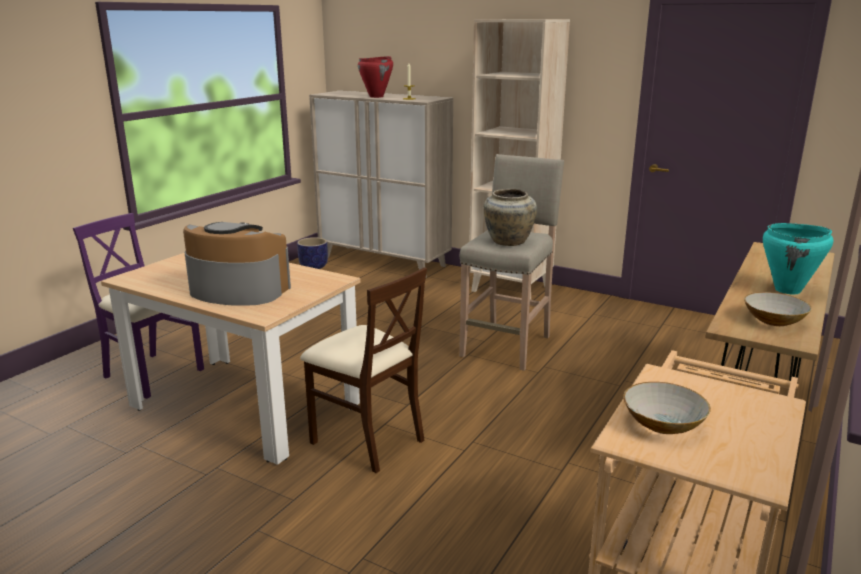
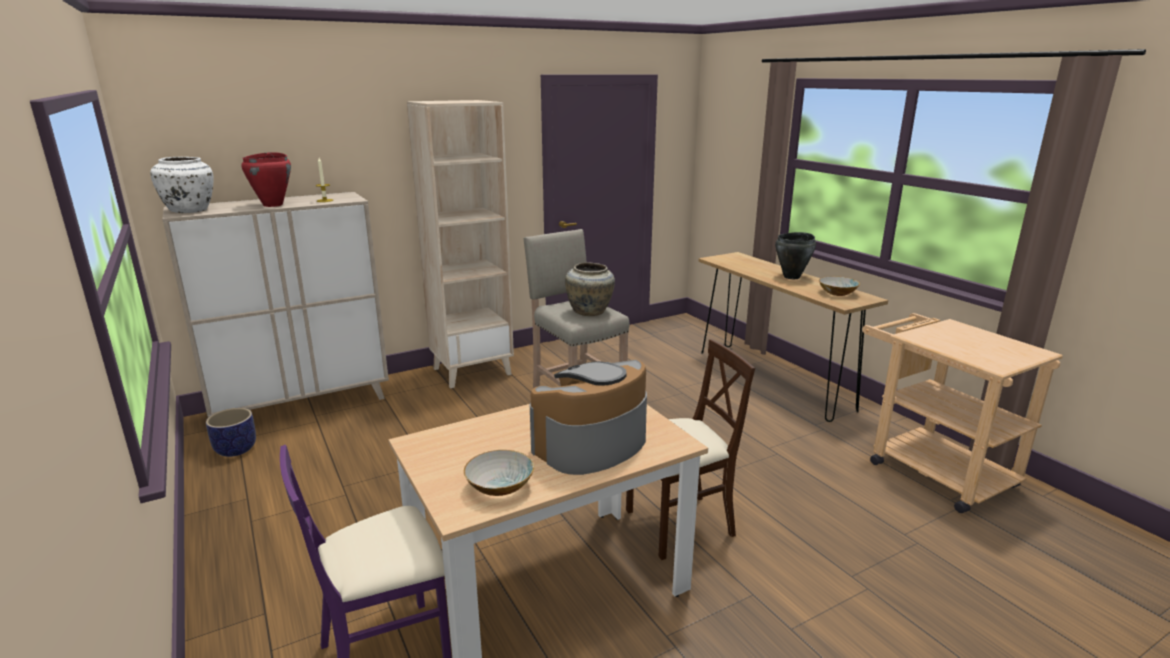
camera: 60 degrees left, 0 degrees up
(335, 93) = (190, 211): none -> white vase
(662, 424) = (977, 353): bowl -> bowl (499, 487)
(788, 290) = (792, 277): turquoise cooking pot -> black cooking pot

